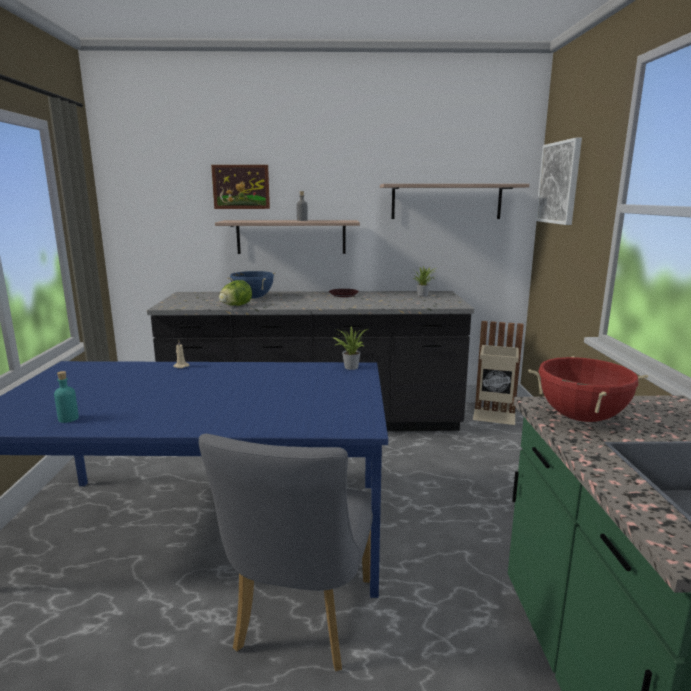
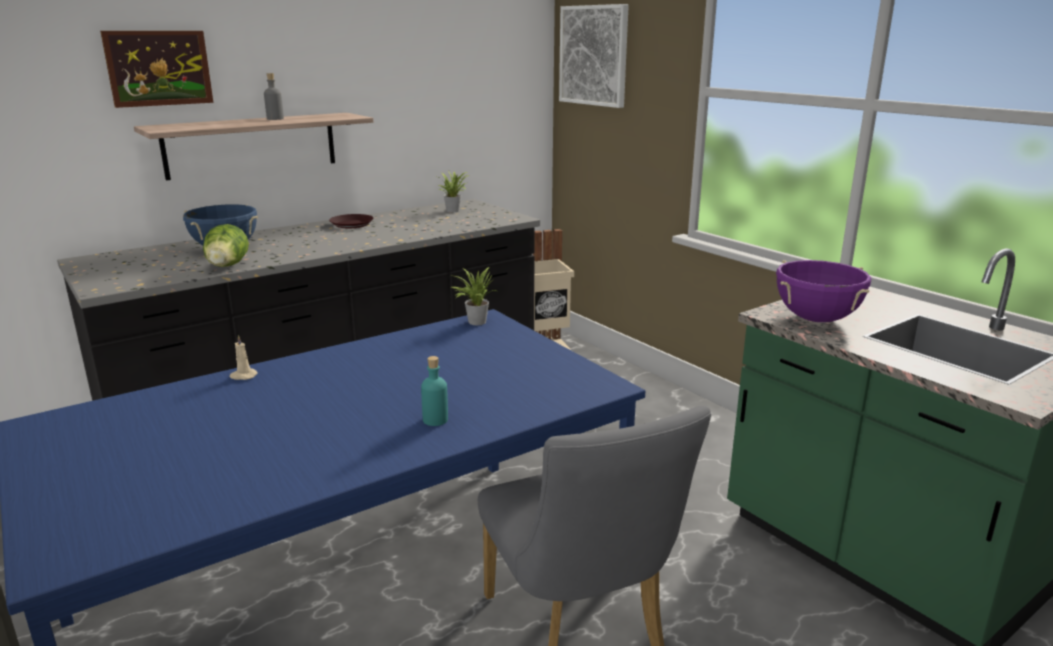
camera: 35 degrees left, 5 degrees up
(68, 419) = (217, 495): turquoise bottle -> turquoise bottle (435, 420)
(446, 201) = (456, 80): shelf -> none
(581, 418) = (816, 319): red cooking pot -> purple cooking pot

